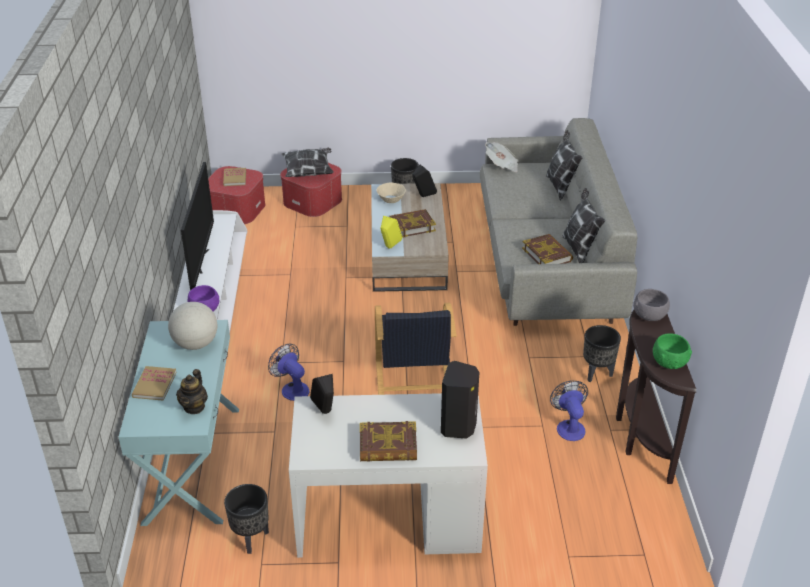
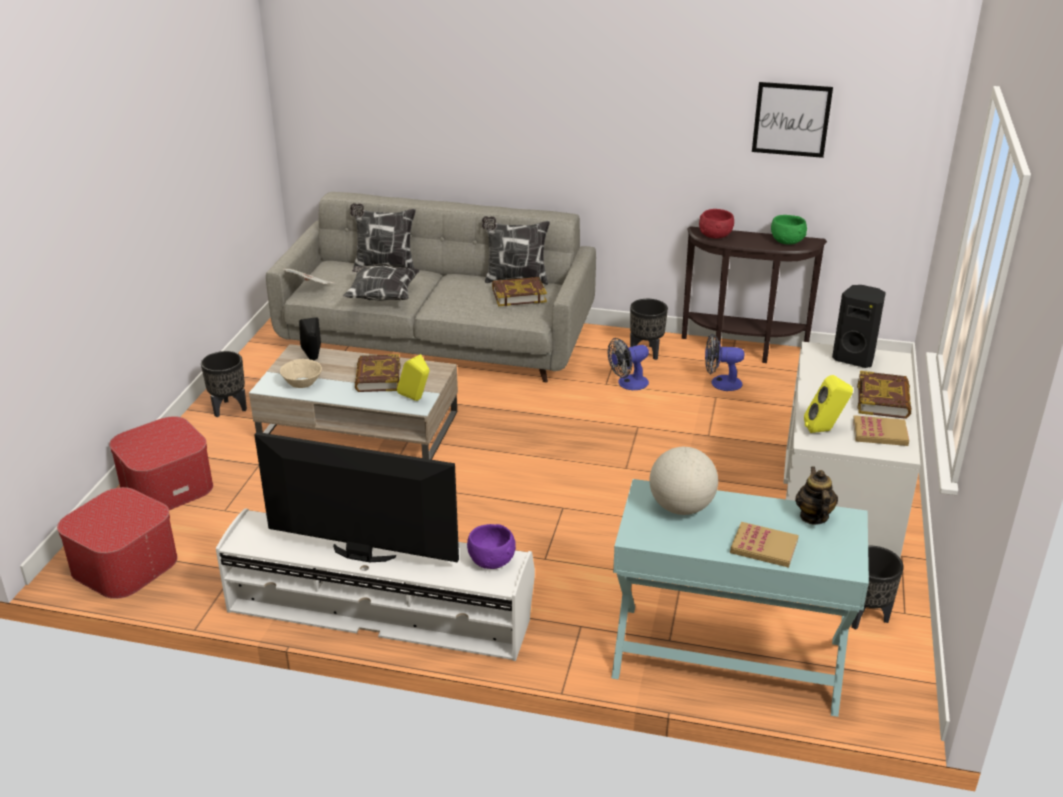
camera: 75 degrees left, 5 degrees down
(194, 407) = (813, 516): teapot -> teapot turned 120 degrees counterclockwise
(234, 178) = (109, 516): book -> book (880, 433)
(292, 388) = (602, 555): fan -> fan (628, 384)
(309, 172) = (157, 444): pillow -> pillow (381, 296)
(325, 412) = (825, 430): black speaker -> yellow speaker
(413, 381) = (620, 462): black armchair -> none
(649, 316) = (715, 235): grey bowl -> red bowl
(710, 253) = (791, 119): none -> picture

